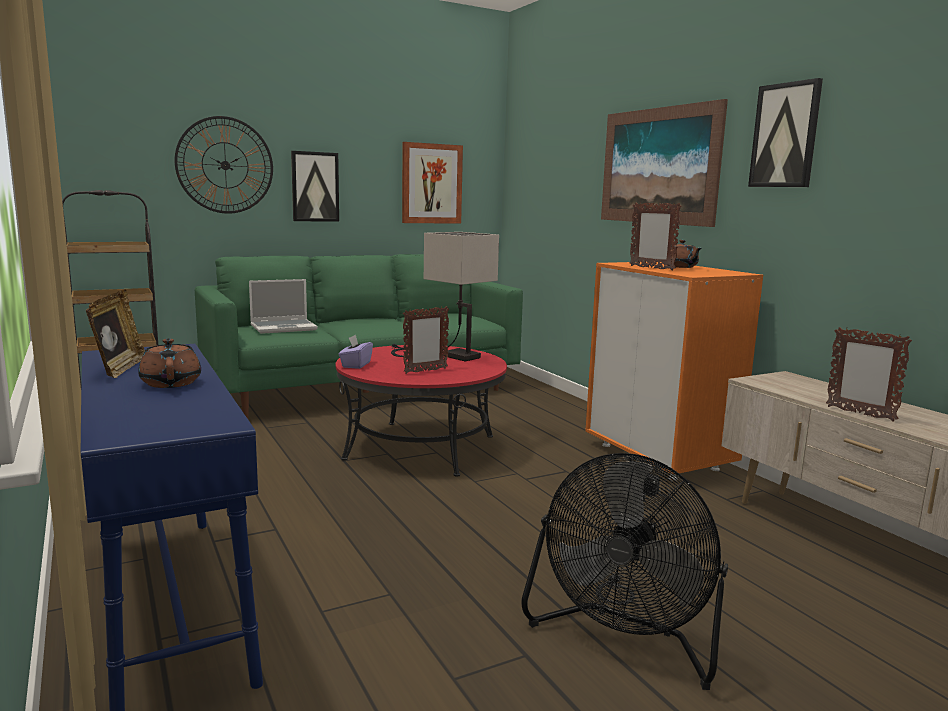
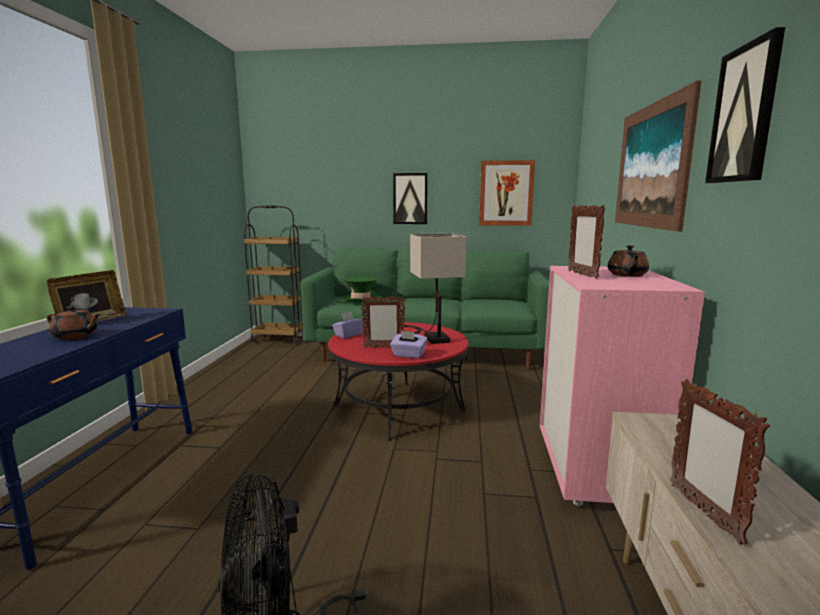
camera: 35 degrees right, 0 degrees up
(171, 383) = (76, 336): brown teapot -> brown teapot turned 90 degrees clockwise
(225, 165) = (348, 186): wall clock -> none
(284, 328) = (360, 300): laptop -> green hat
(466, 373) = (408, 355): none -> purple tissue box
(659, 457) = (596, 473): orange cabinet -> pink cabinet

